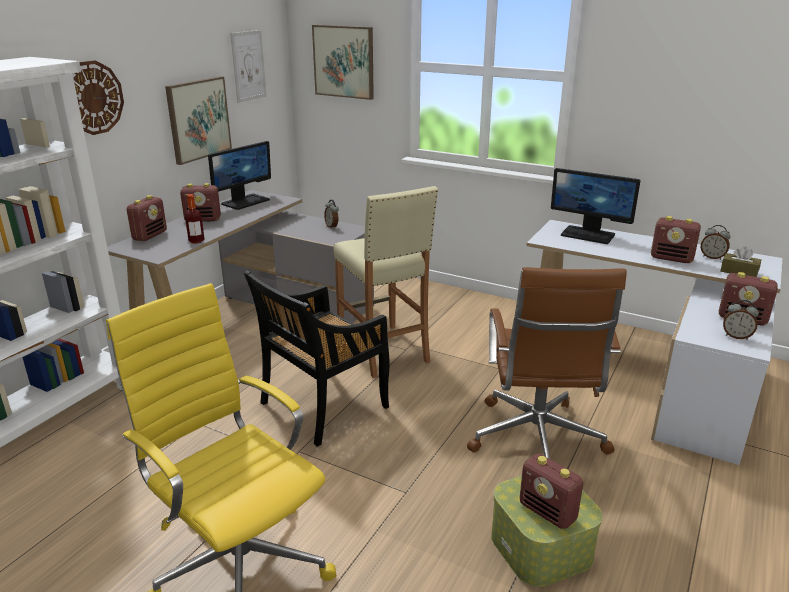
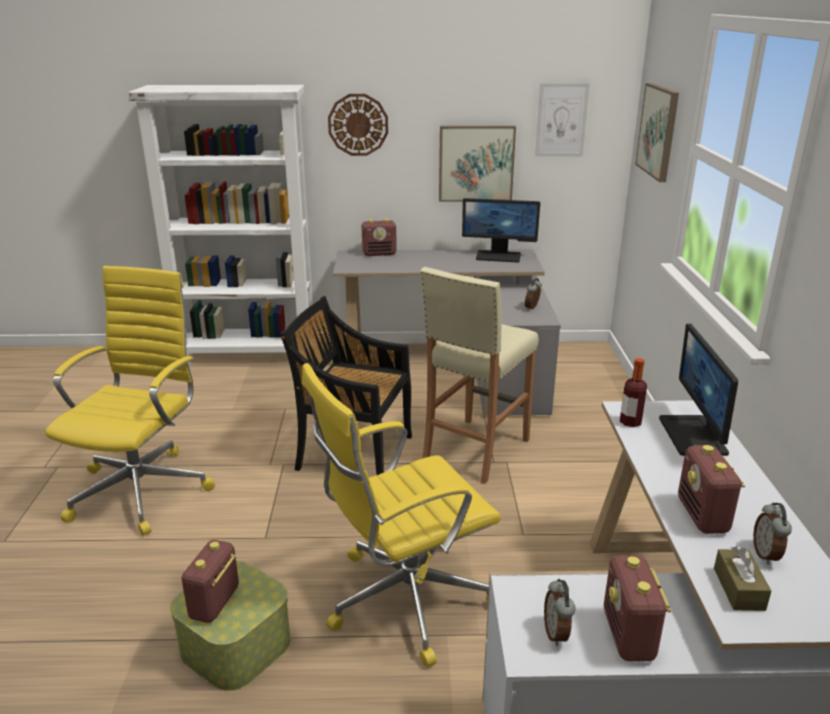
camera: 60 degrees right, 0 degrees up
(196, 241) = (389, 269): bottle -> bottle (630, 422)
(203, 219) = (435, 257): radio -> none
(536, 441) = (404, 599): brown office chair -> yellow office chair

